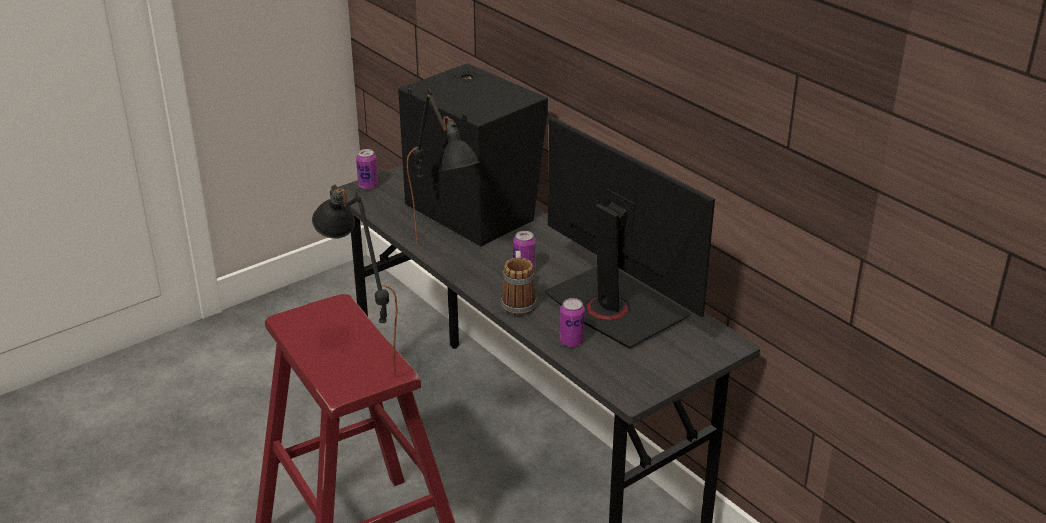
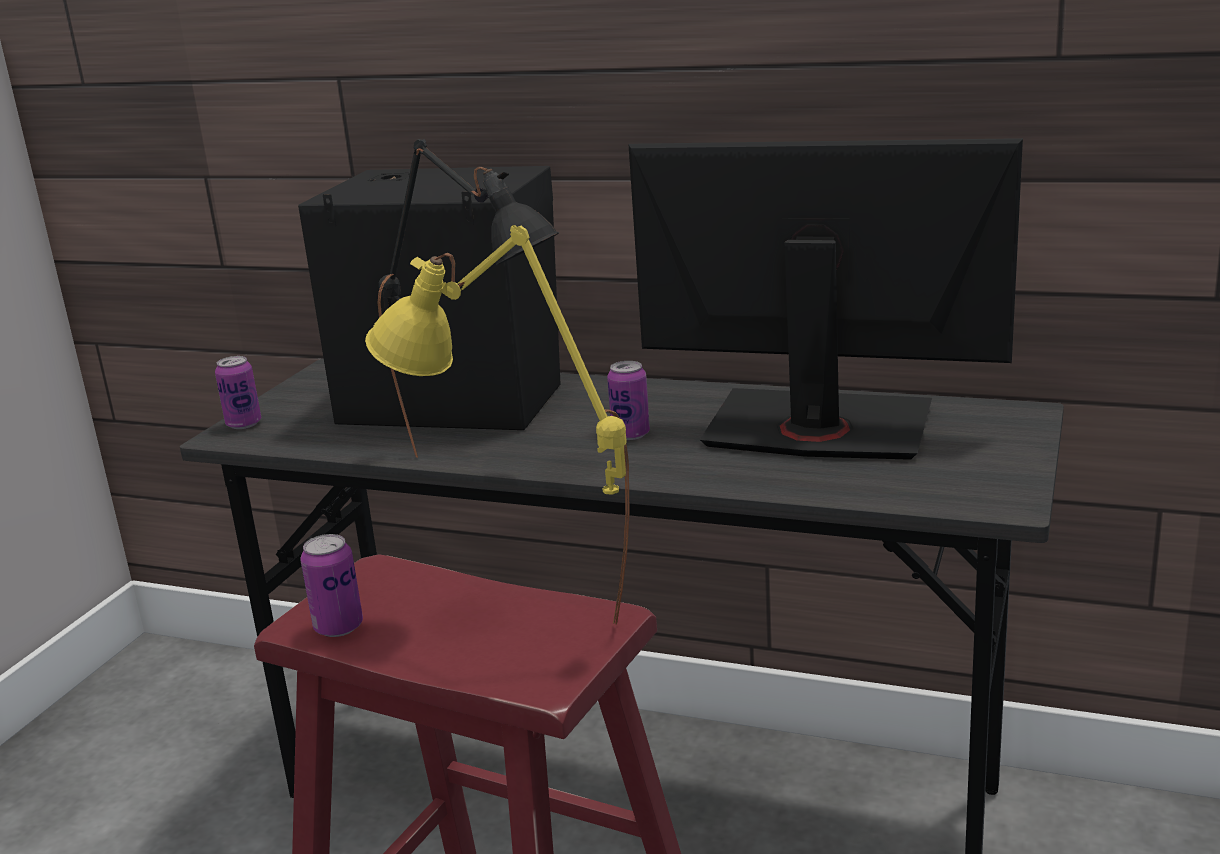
camera: 30 degrees left, 10 degrees down
(362, 358) = (521, 622): black table lamp -> yellow table lamp
(518, 302) = (676, 466): mug -> none
(571, 341) = (823, 480): can -> can (338, 627)

